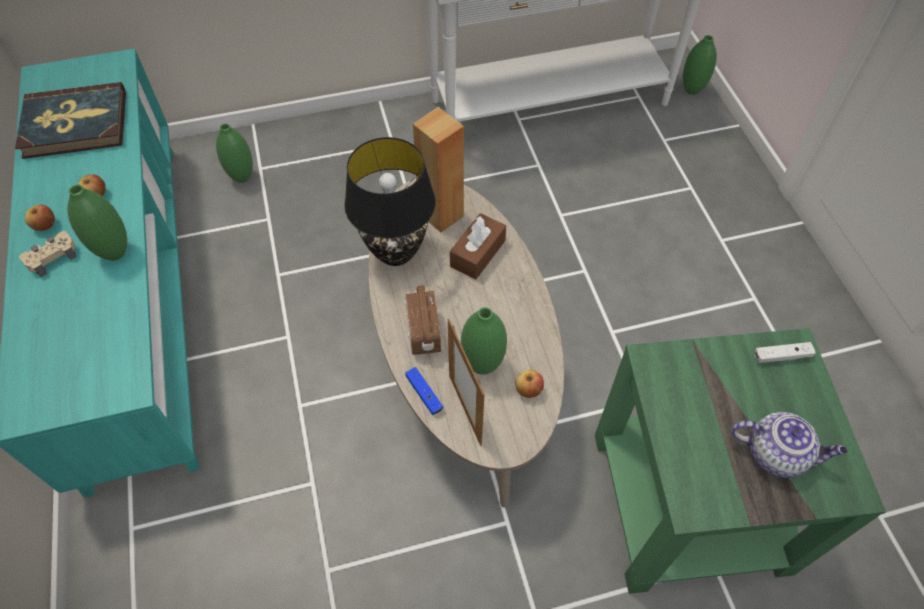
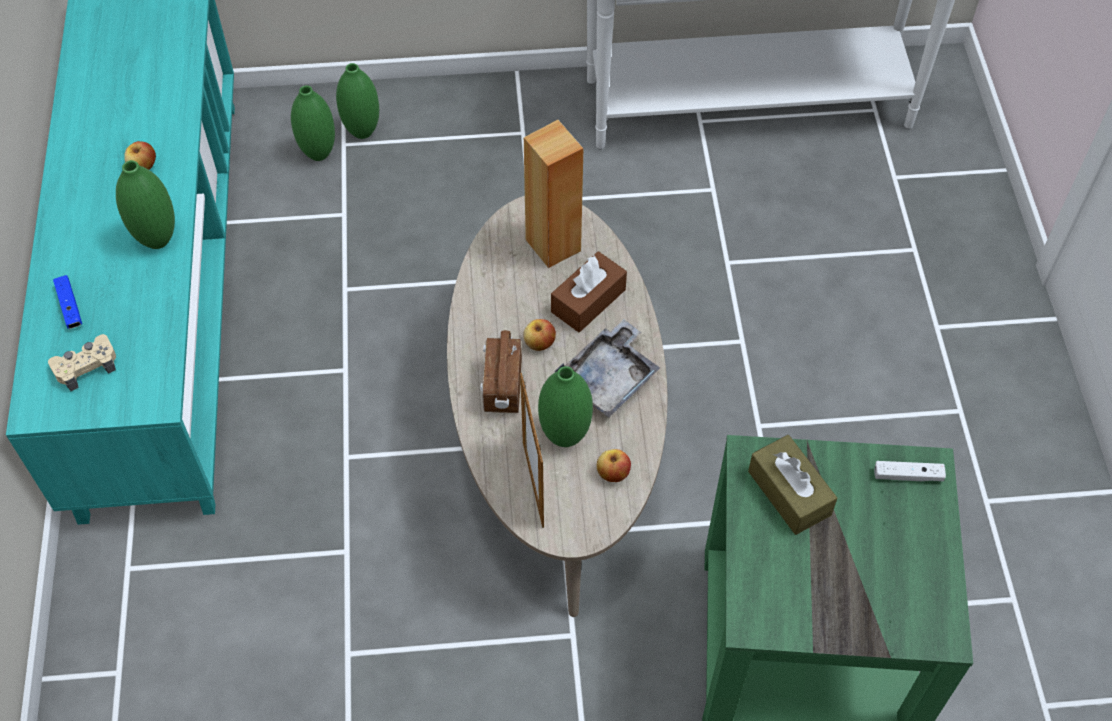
camera: 10 degrees right, 0 degrees up
(45, 225) = (81, 195): apple -> apple (539, 343)
(52, 257) = (86, 234): beige game controller -> beige game controller (86, 366)
(75, 124) = (127, 72): book -> none
(395, 252) = (487, 285): black table lamp -> none
(424, 394) = (489, 459): blue game controller -> blue game controller (70, 307)
(507, 312) = (609, 378): none -> grey tray
(690, 386) = (789, 493): none -> brown tissue box
(691, 90) = (953, 110): green vase -> green vase (362, 131)
(777, 454) = (867, 582): teapot -> none

